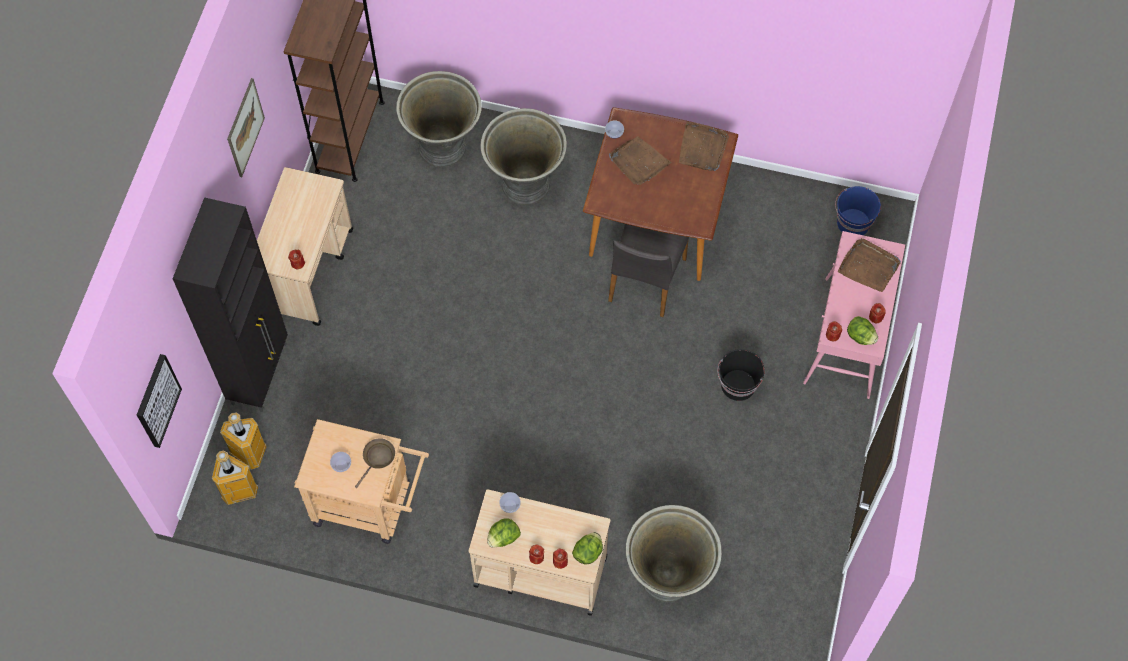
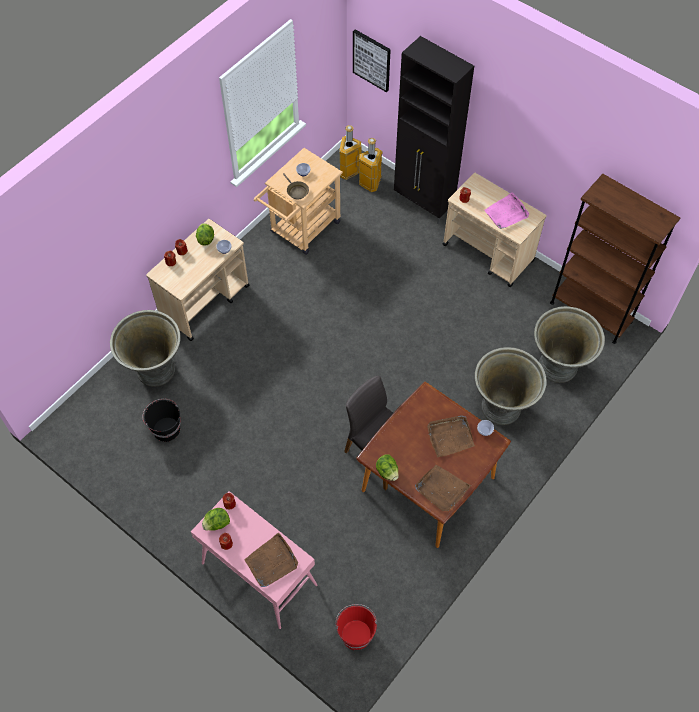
camera: 115 degrees right, 5 degrees down
(245, 127) = (541, 130): picture -> none
(300, 209) = (506, 213): none -> pink tray
(588, 552) = (167, 279): lettuce -> lettuce (387, 472)
(738, 385) = (263, 476): black bucket -> black bucket (166, 429)
(853, 223) = (356, 634): blue bucket -> red bucket

